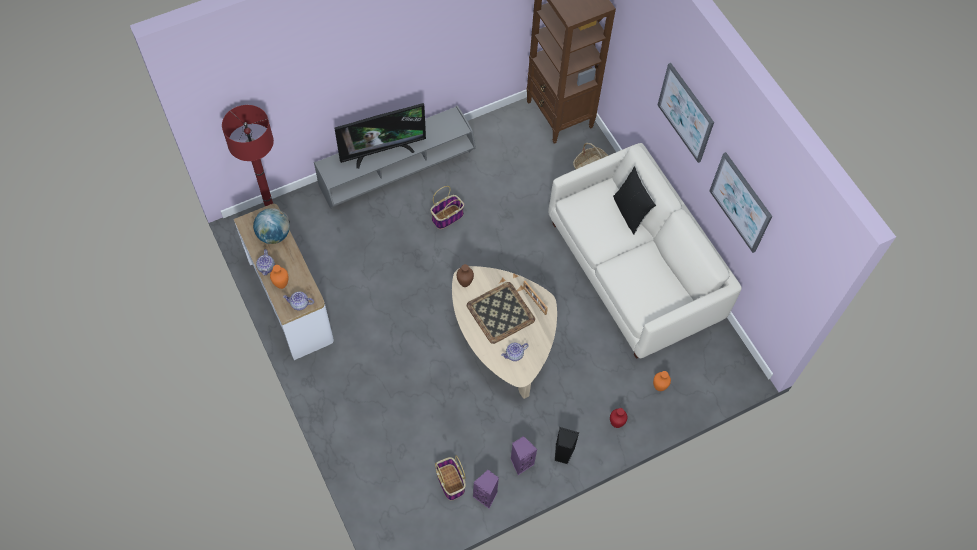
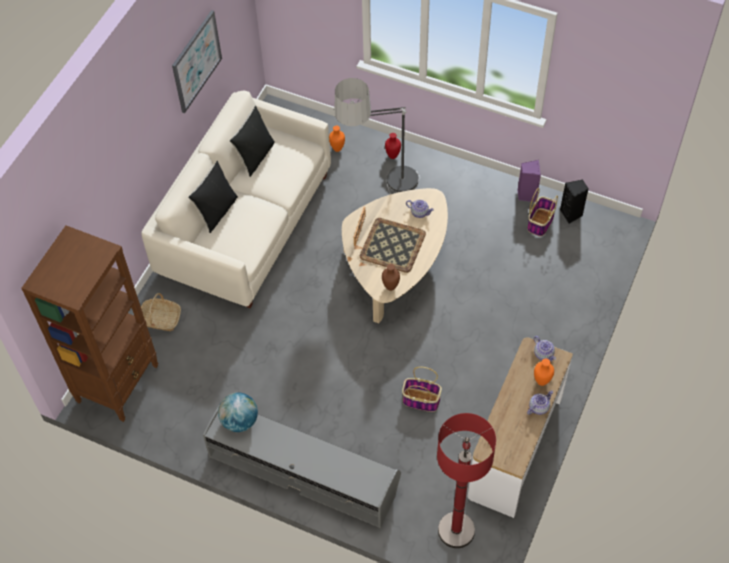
camera: 125 degrees left, 5 degrees down
(274, 235) = (504, 428): globe -> globe (239, 421)
(382, 151) = (313, 457): television -> none
(447, 216) = (315, 392): basket -> basket (420, 400)
(521, 462) = (481, 191): purple speaker -> none
(563, 453) = (448, 172): black speaker -> black speaker (571, 214)
(585, 385) = (380, 192): none -> floor lamp
(666, 272) = (255, 156): none -> black pillow
(685, 112) = (140, 127): picture -> none

